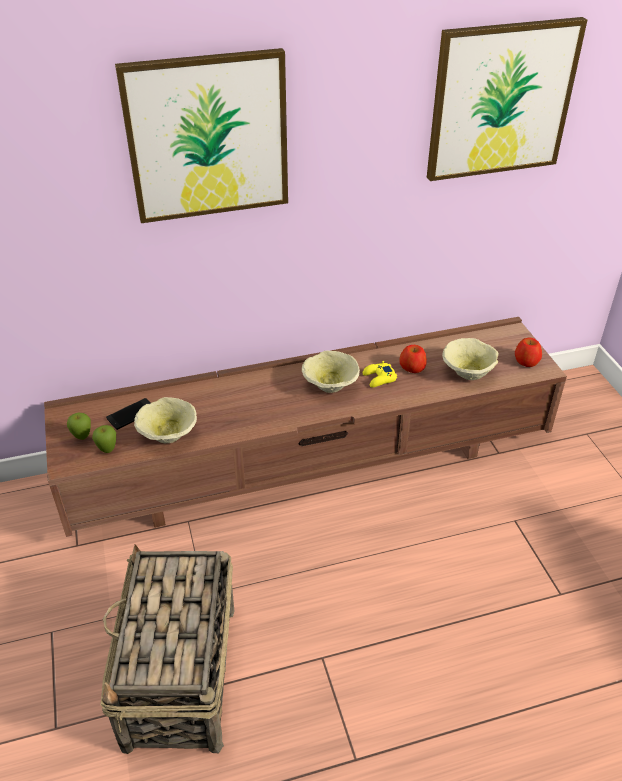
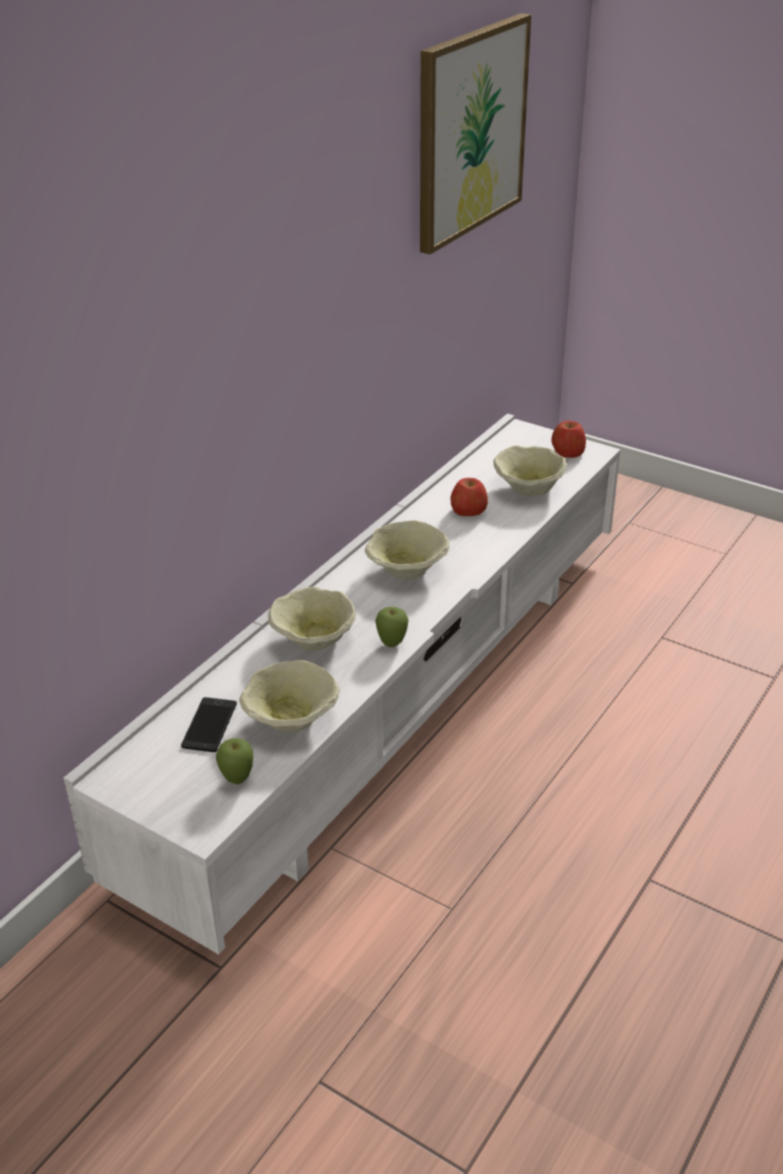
camera: 40 degrees left, 5 degrees down
(82, 437) = (181, 786): apple -> apple (392, 644)
(180, 677) = (535, 1007): basket -> none
(207, 137) = (224, 256): picture -> none
(232, 397) = (312, 640): none -> beige bowl
(310, 459) = (390, 697): brown tv stand -> white tv stand
(379, 378) = (449, 538): yellow game controller -> none

